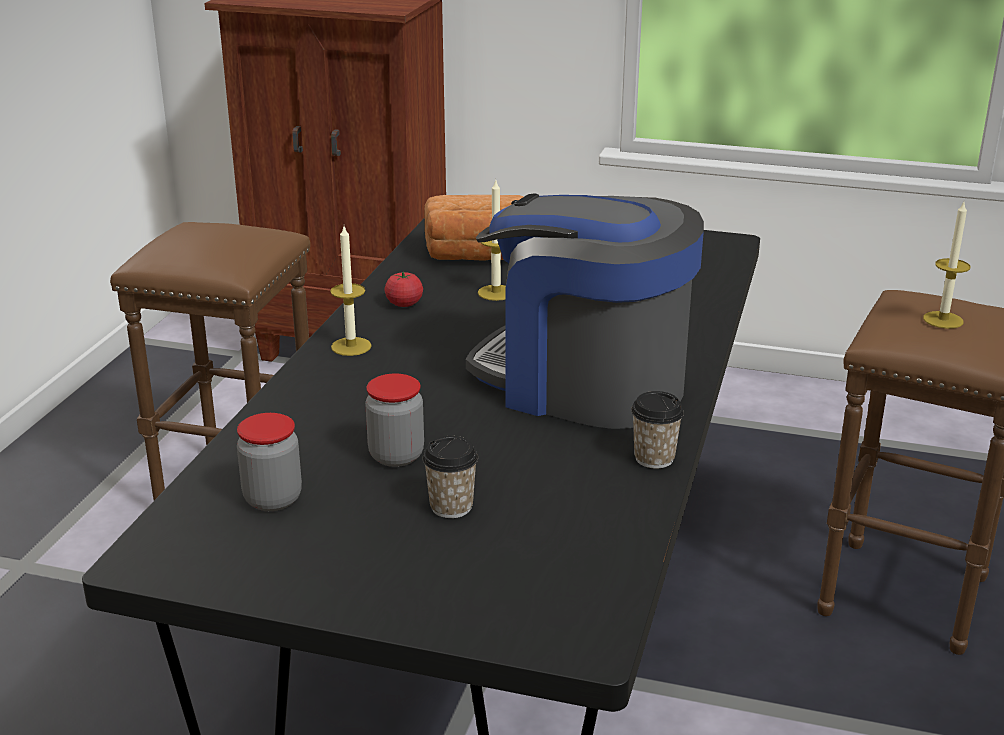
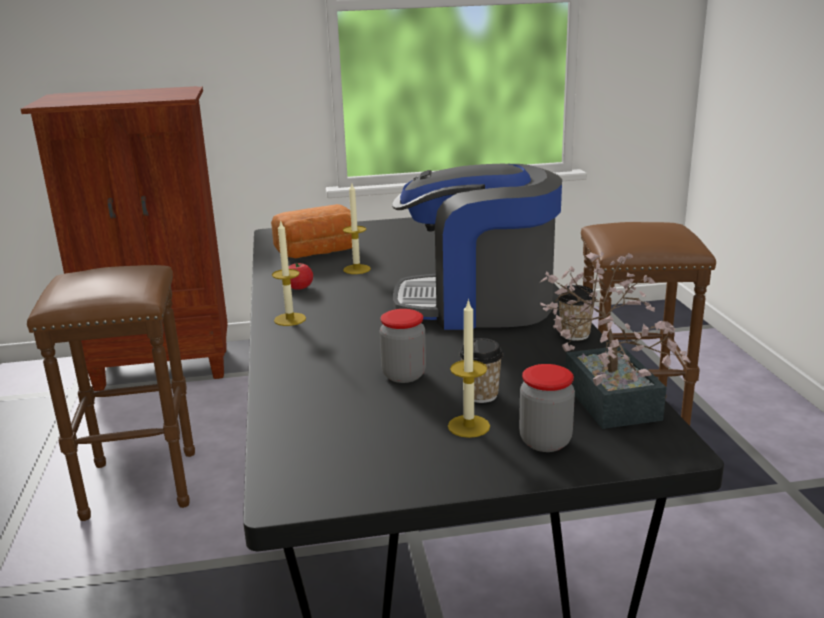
camera: 25 degrees left, 5 degrees down
(273, 499) = (344, 425): jar -> jar (545, 441)
(595, 551) = (607, 394): none -> potted plant
(943, 320) = (643, 231): candle -> candle (468, 426)

